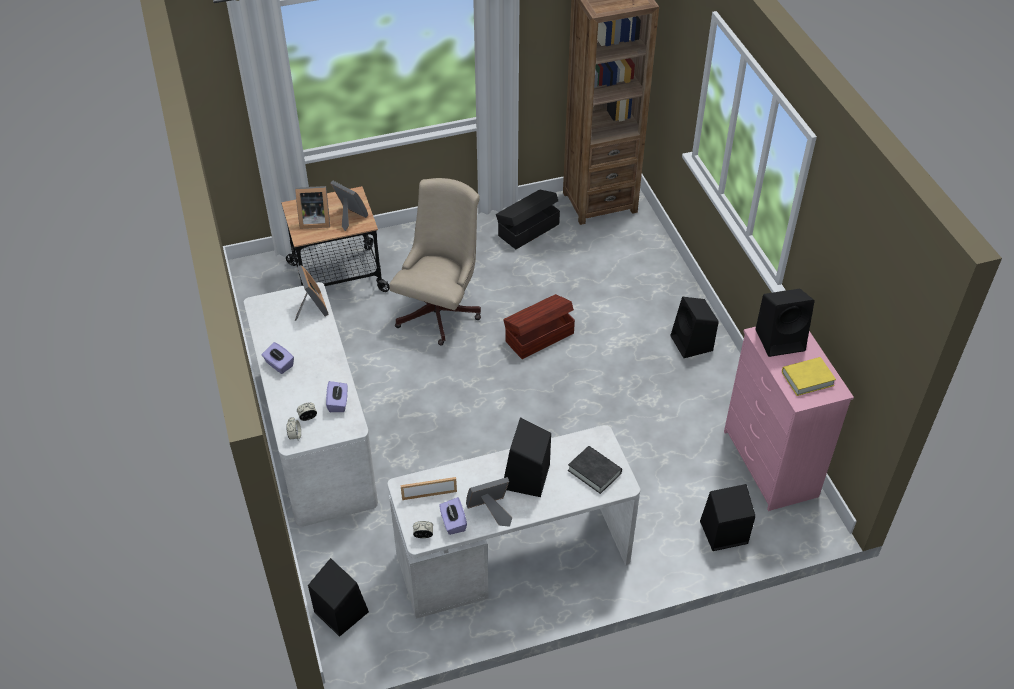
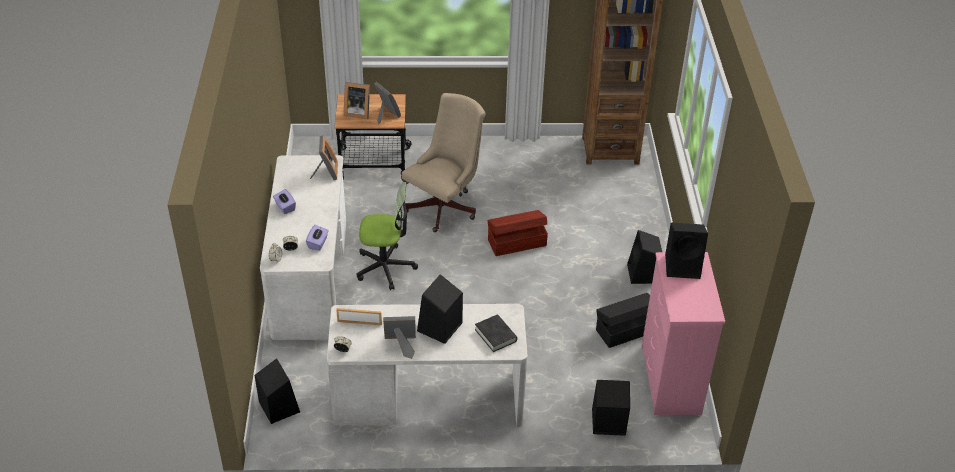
camera: 15 degrees right, 5 degrees down
(400, 402) = (385, 267): none -> office chair
(453, 522) = (369, 346): purple tissue box -> none
(527, 229) = (541, 160): black storage box -> black storage box (626, 330)
(807, 379) = (692, 299): yellow book -> none

